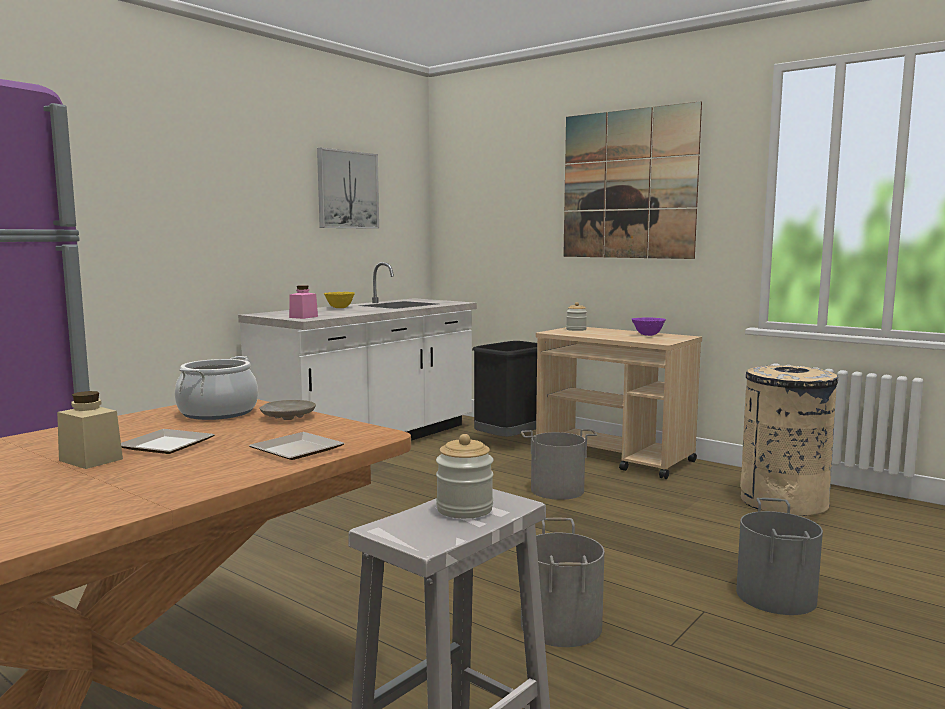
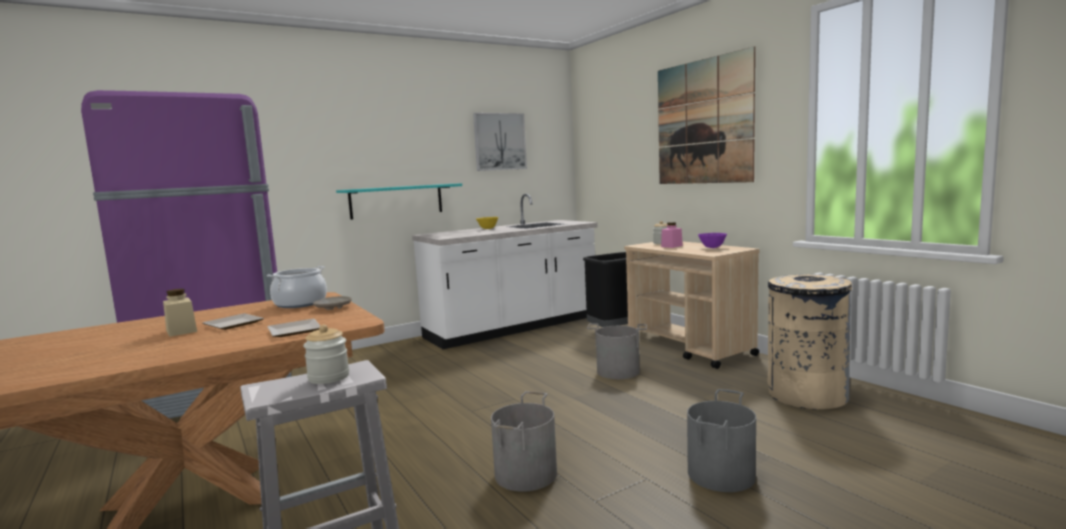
camera: 20 degrees right, 0 degrees up
(217, 265) = (396, 201): none -> turquoise shelf
(303, 317) = (447, 236): pink jar -> pink jar (671, 246)

